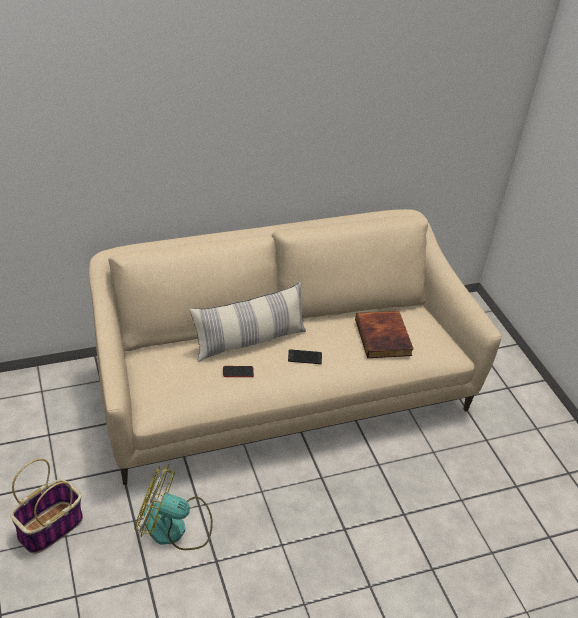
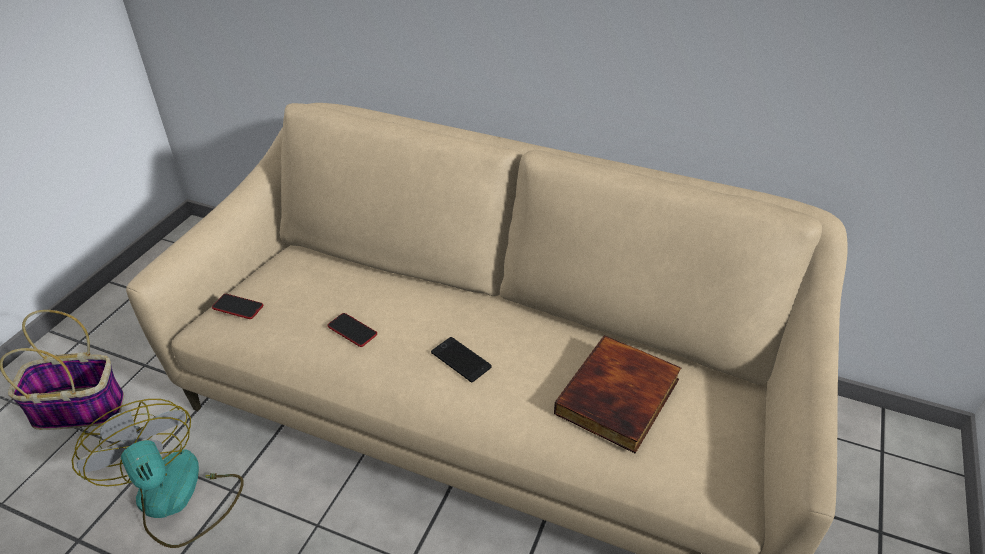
camera: 45 degrees right, 0 degrees up
(160, 394) = (238, 307): none -> phone
(249, 341) = (419, 300): pillow -> none

